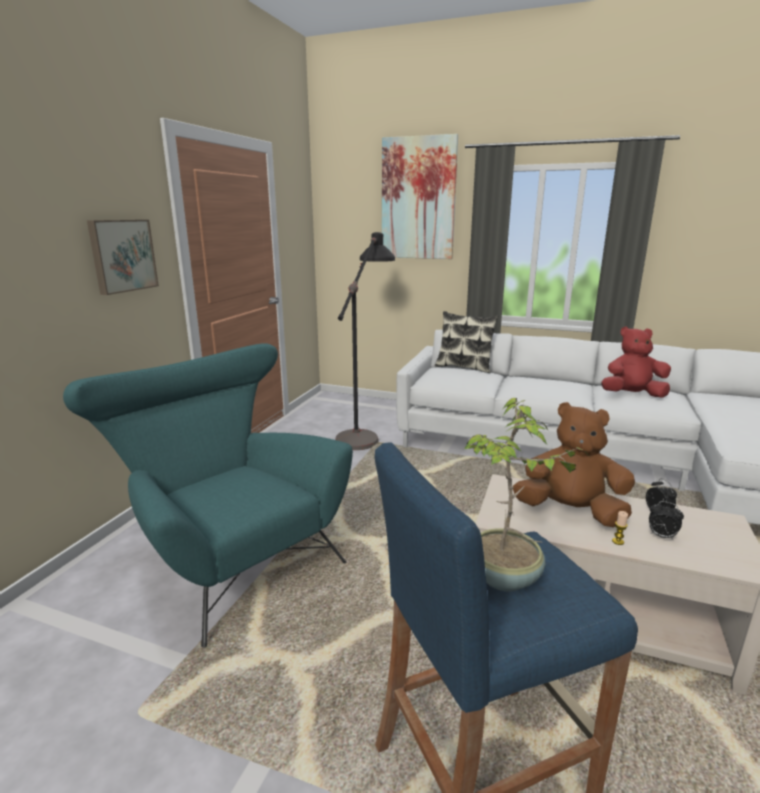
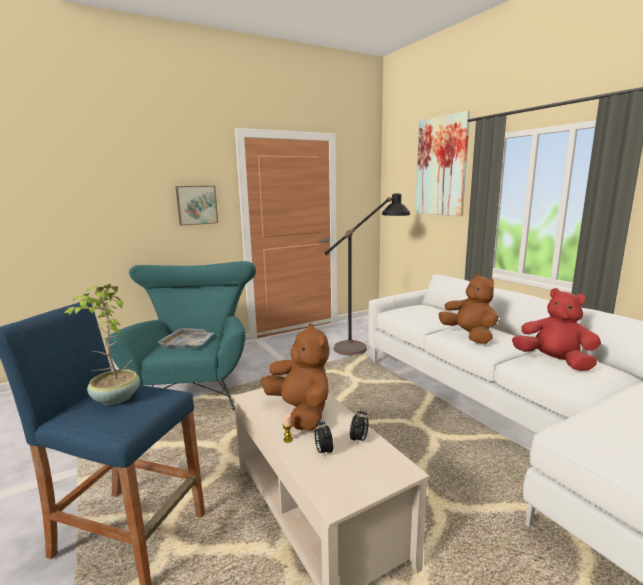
camera: 40 degrees right, 5 degrees down
(234, 489) = (187, 341): none -> grey tray
(464, 367) = (440, 308): pillow -> none
(542, 389) = (469, 336): none -> brown plush toy

